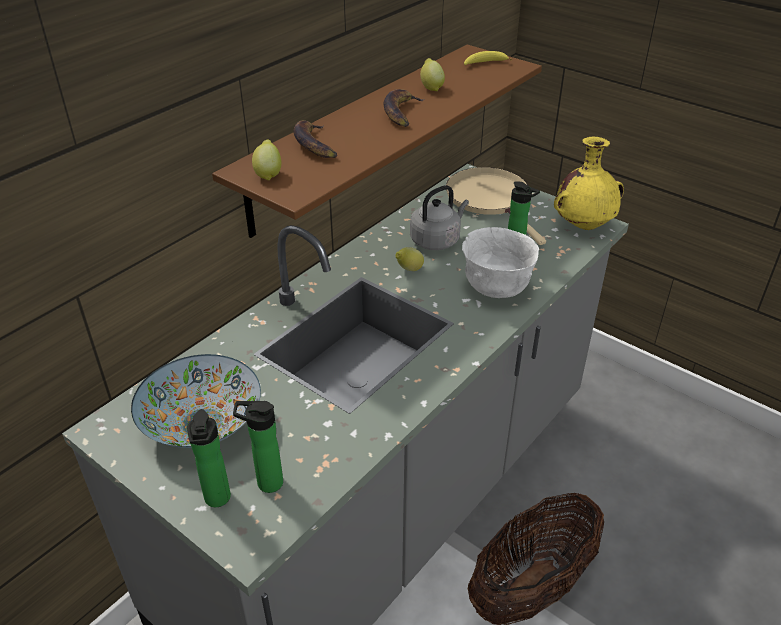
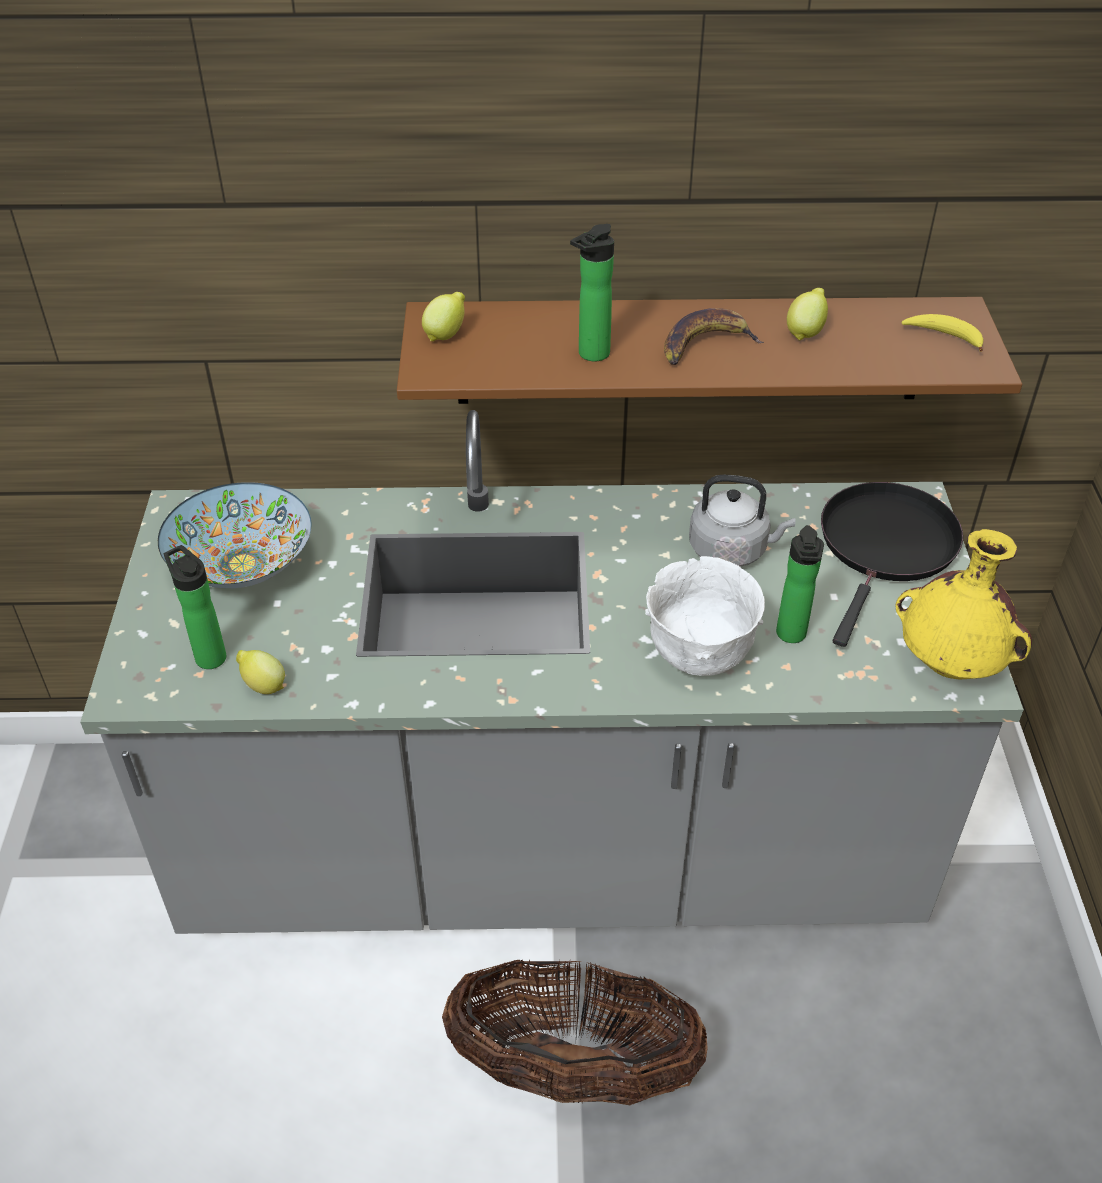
camera: 50 degrees right, 5 degrees up
(217, 500) = (159, 637): bottle -> bottle (590, 355)
(314, 145) = (545, 328): banana -> none
(409, 270) = (643, 561): lemon -> lemon (263, 686)
(490, 199) = (886, 547): beige frying pan -> black frying pan

